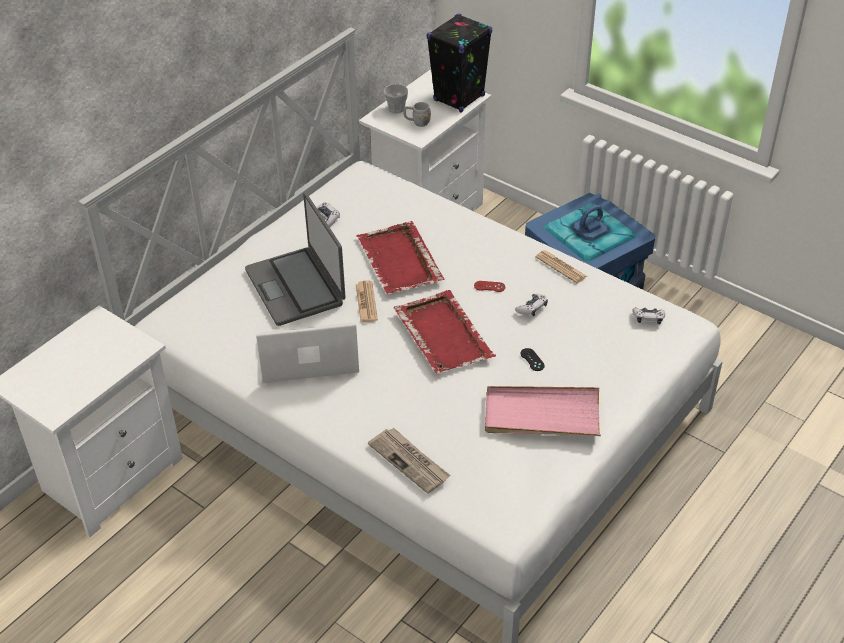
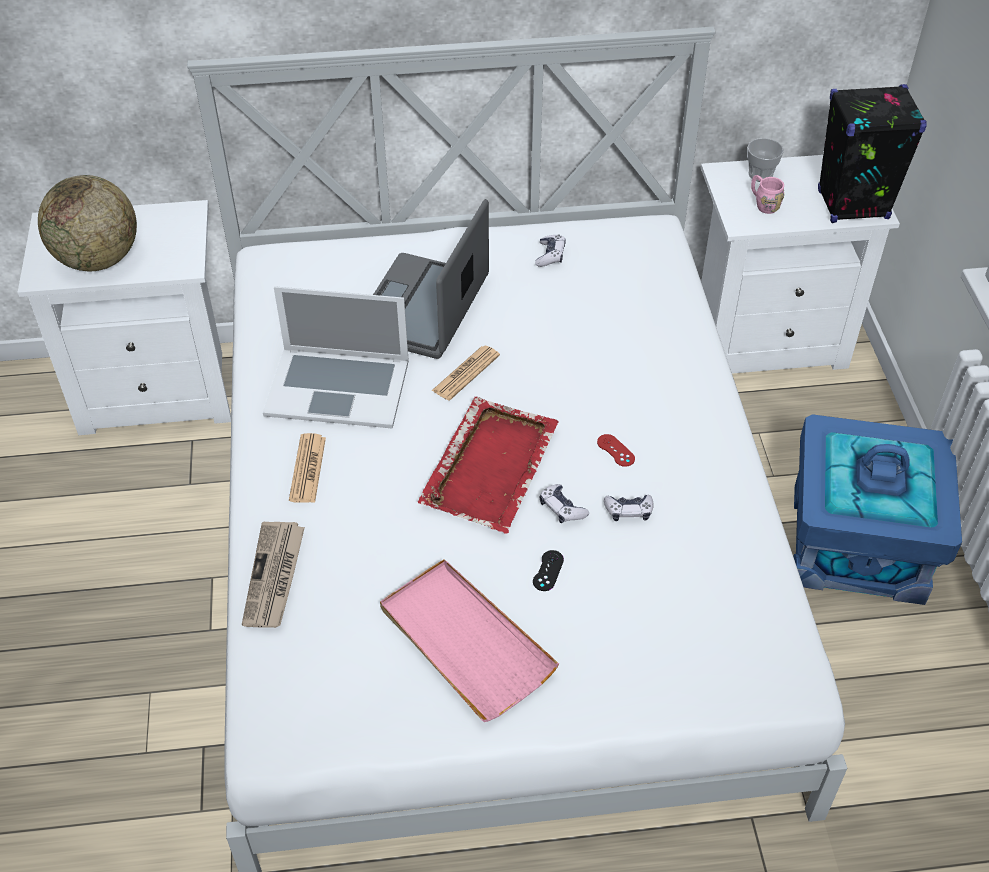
camera: 45 degrees right, 5 degrees up
(79, 379) = (98, 259): none -> globe
(308, 354) = (338, 387): laptop -> laptop turned 150 degrees clockwise
(399, 261) = (559, 353): red tray -> none
(417, 122) = (763, 204): grey mug -> pink mug
(561, 267) = (731, 488): newspaper -> newspaper (307, 469)
(648, 318) = (753, 631): game controller -> game controller (562, 508)

